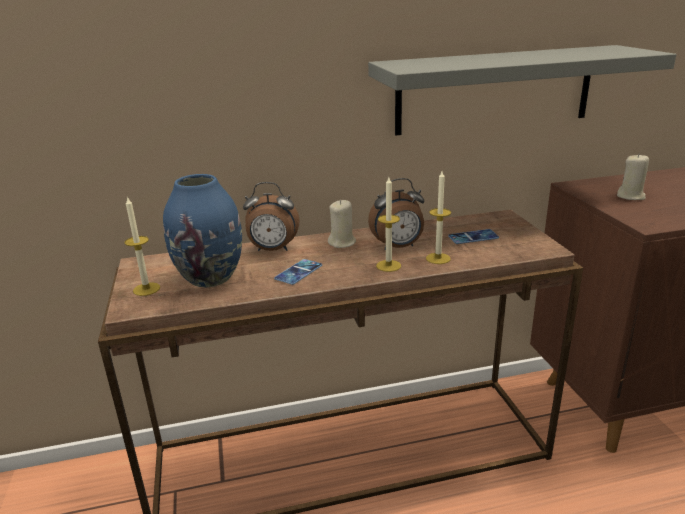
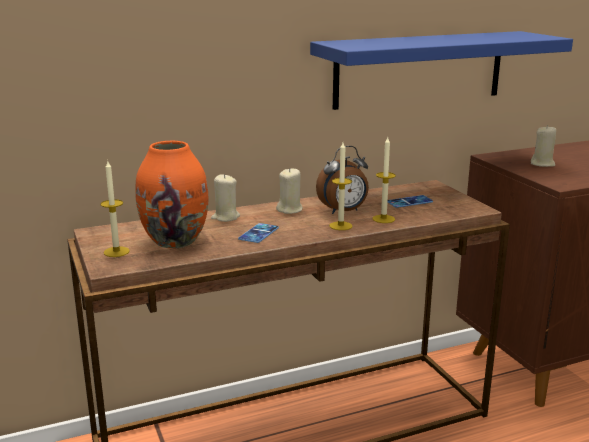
camera: 10 degrees left, 5 degrees down
(211, 277) = (175, 240): blue vase -> orange vase
(273, 250) = (225, 217): alarm clock -> beige candle
(495, 90) = (419, 69): grey shelf -> blue shelf

